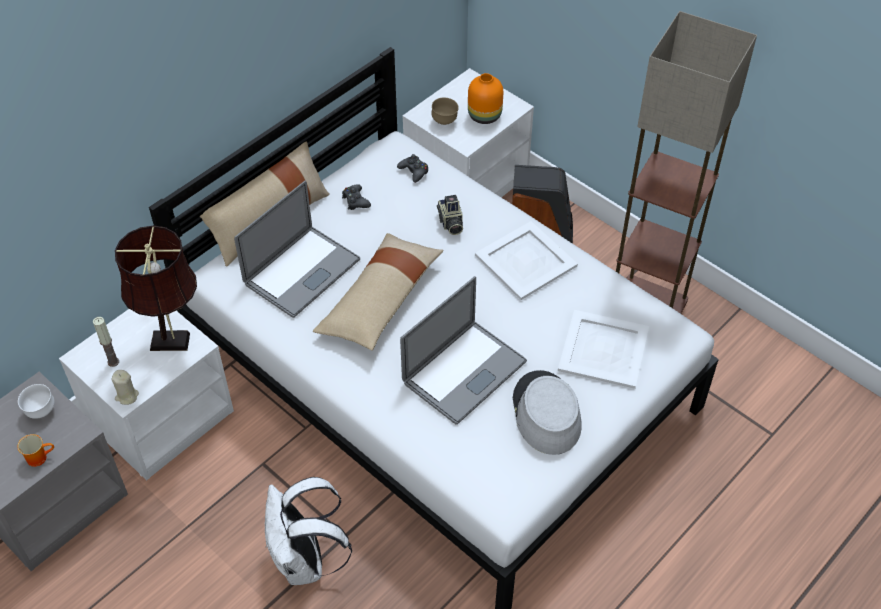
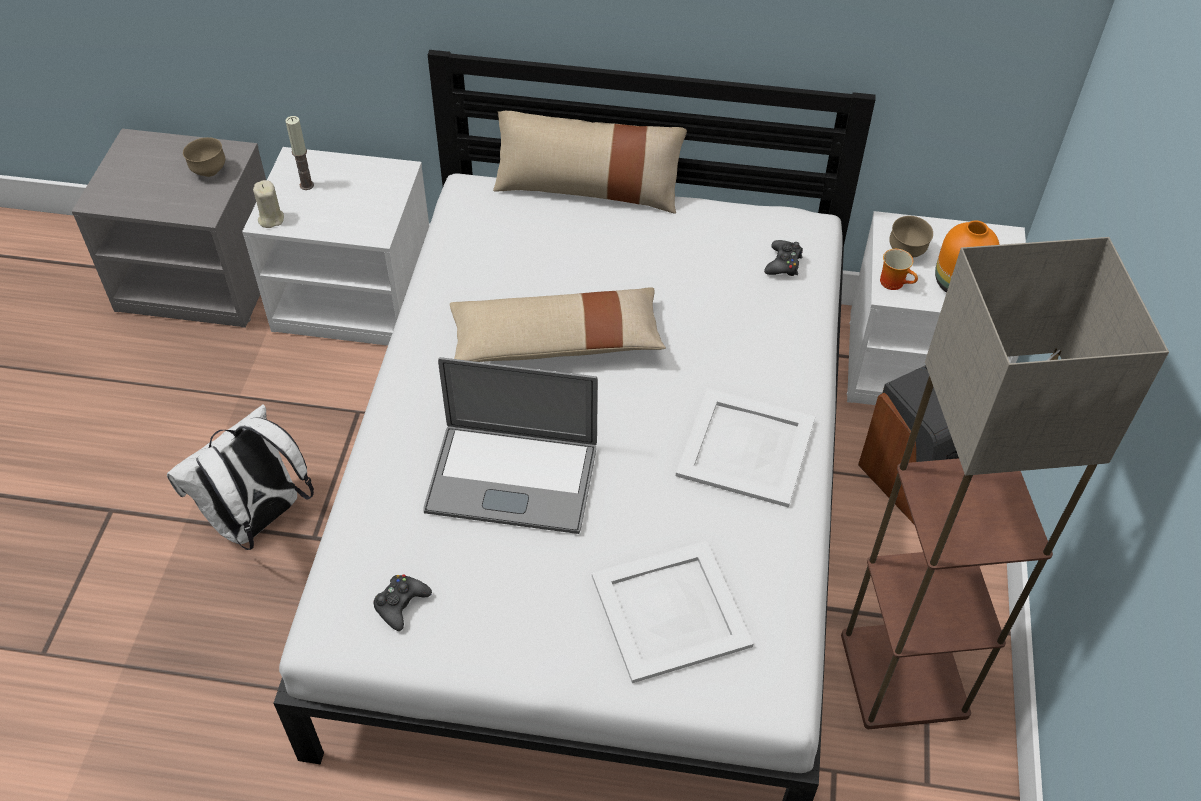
camera: 55 degrees right, 0 degrees up
(39, 456) = (154, 201): mug -> mug (895, 282)
(41, 411) = (209, 171): white bowl -> brown bowl
(174, 342) = (367, 213): brown table lamp -> none
(302, 271) = (539, 252): laptop -> none
(355, 201) = (686, 239): black game controller -> black game controller (401, 604)
(450, 223) = (734, 340): camera -> none
(545, 413) = (512, 599): grey hat -> none

